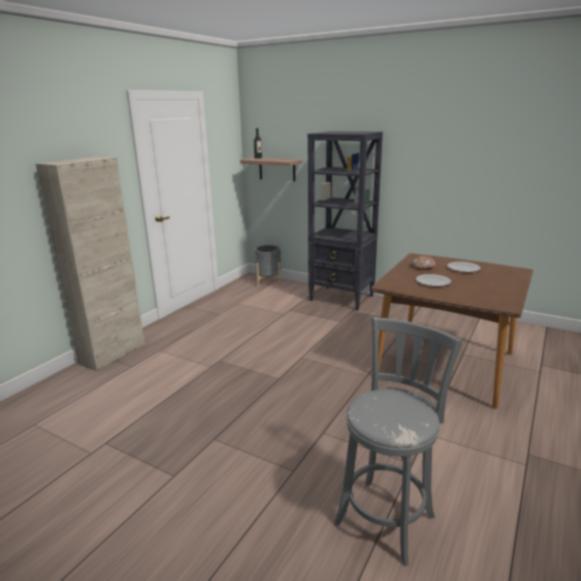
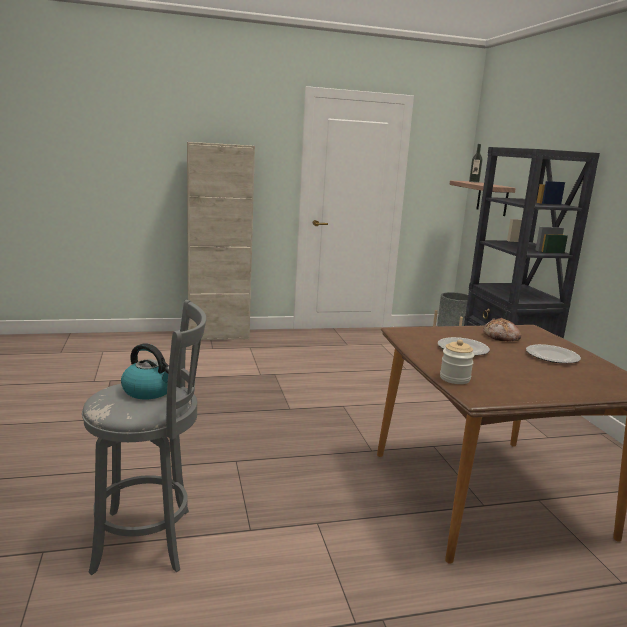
camera: 45 degrees right, 5 degrees down
(387, 401) = (149, 391): none -> kettle
(477, 300) = (454, 378): none -> jar

